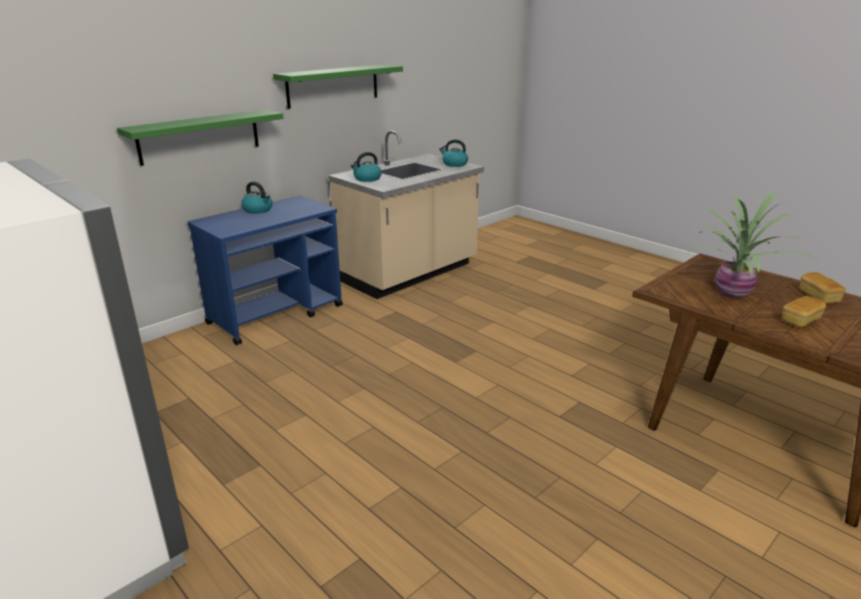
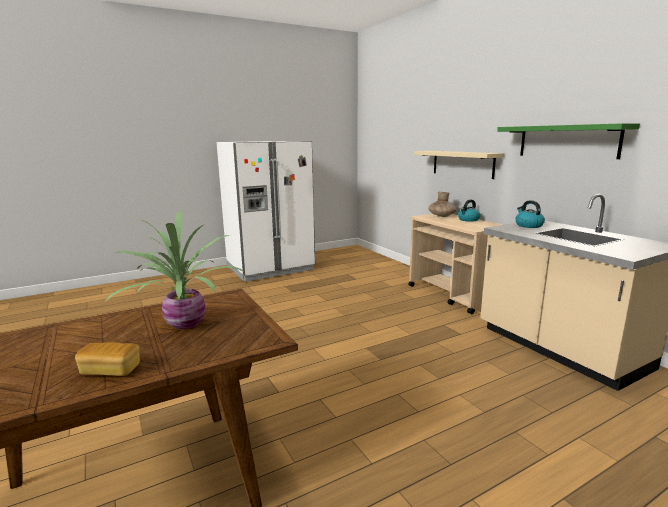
camera: 105 degrees right, 10 degrees down
(199, 136) = (462, 163): green shelf -> beige shelf
(224, 222) = (441, 216): none -> brown vase
(277, 314) = (454, 295): blue cart -> beige cart
(454, 164) = (630, 251): kettle -> none
(800, 320) = (101, 335): bread -> none

